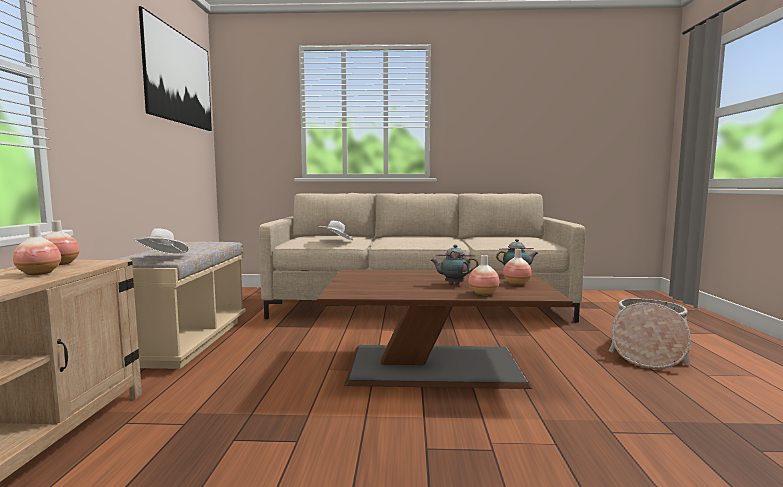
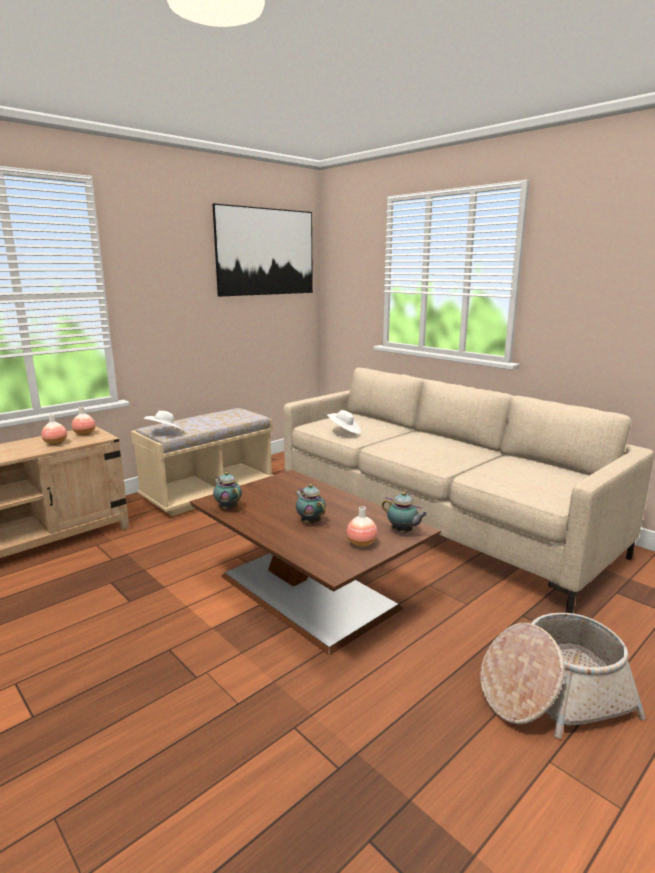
camera: 45 degrees right, 10 degrees up
(367, 293) = (228, 508): none -> teapot
(483, 293) = (295, 543): vase -> none

